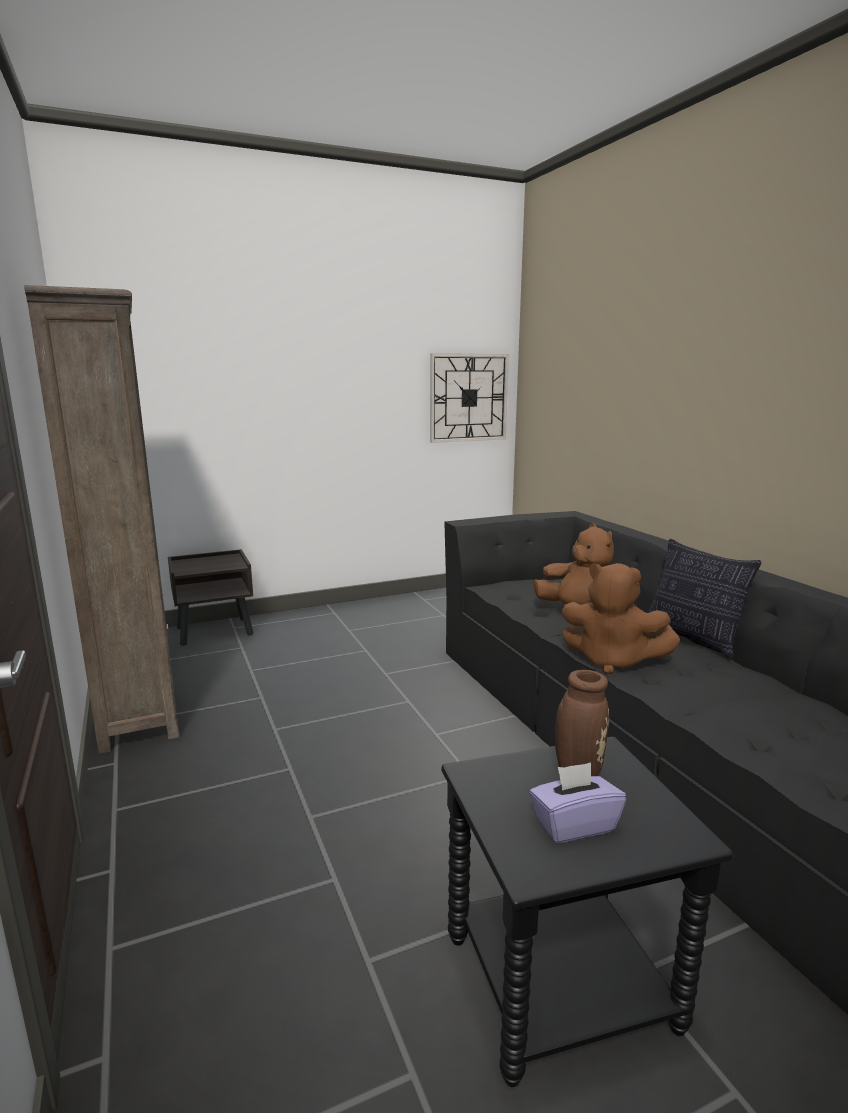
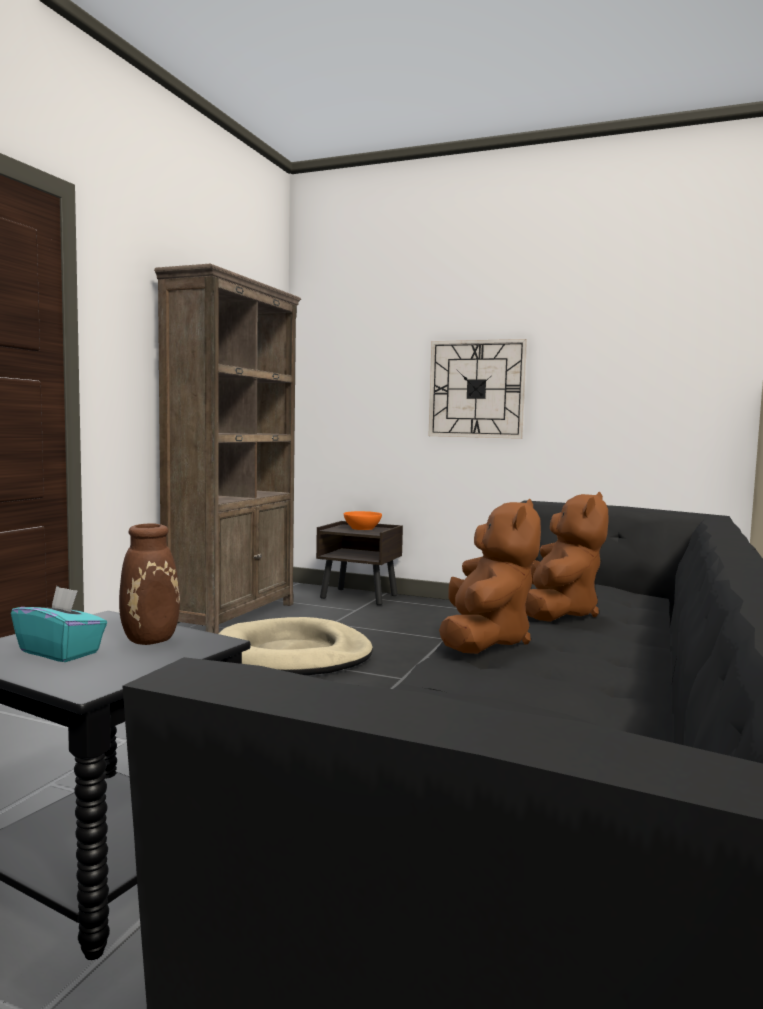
camera: 45 degrees right, 10 degrees down
(207, 562) = (362, 528): none -> orange bowl
(287, 718) = (293, 655): none -> beige dog bed
(468, 398) = (681, 383): wall clock -> wall clock (476, 389)
(574, 824) = (60, 652): purple tissue box -> turquoise tissue box
(612, 661) = (484, 641): brown plush toy -> brown plush toy turned 150 degrees counterclockwise
(692, 639) = (664, 665): pillow -> none

